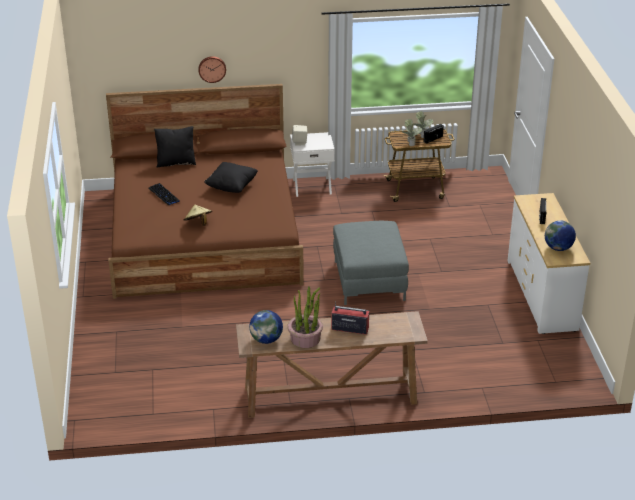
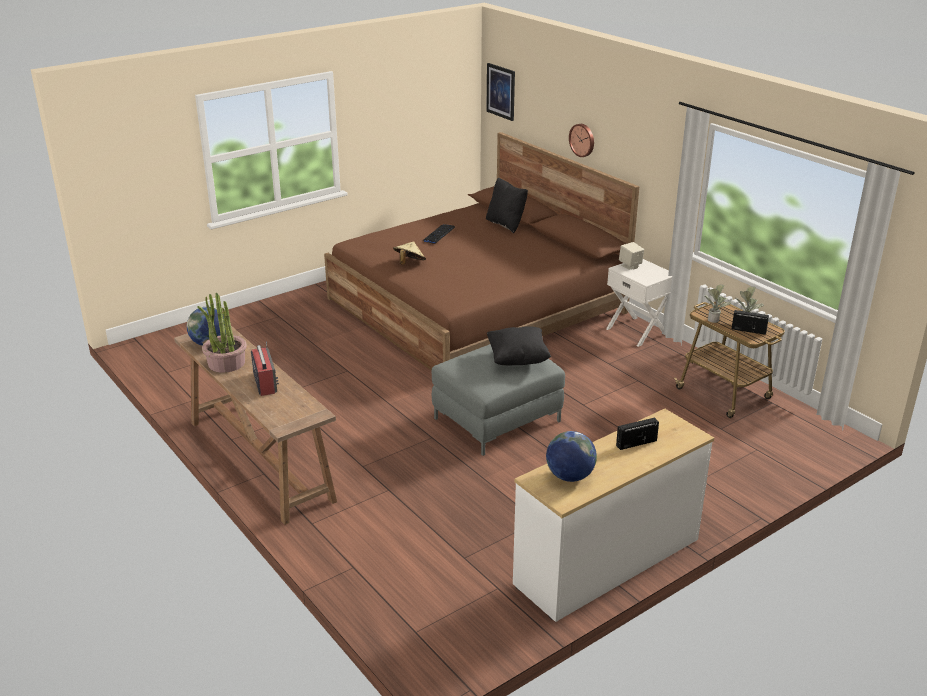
camera: 60 degrees right, 5 degrees down
(99, 59) = (501, 91): none -> picture
(231, 187) = (495, 259): black pillow -> black pillow (518, 359)

